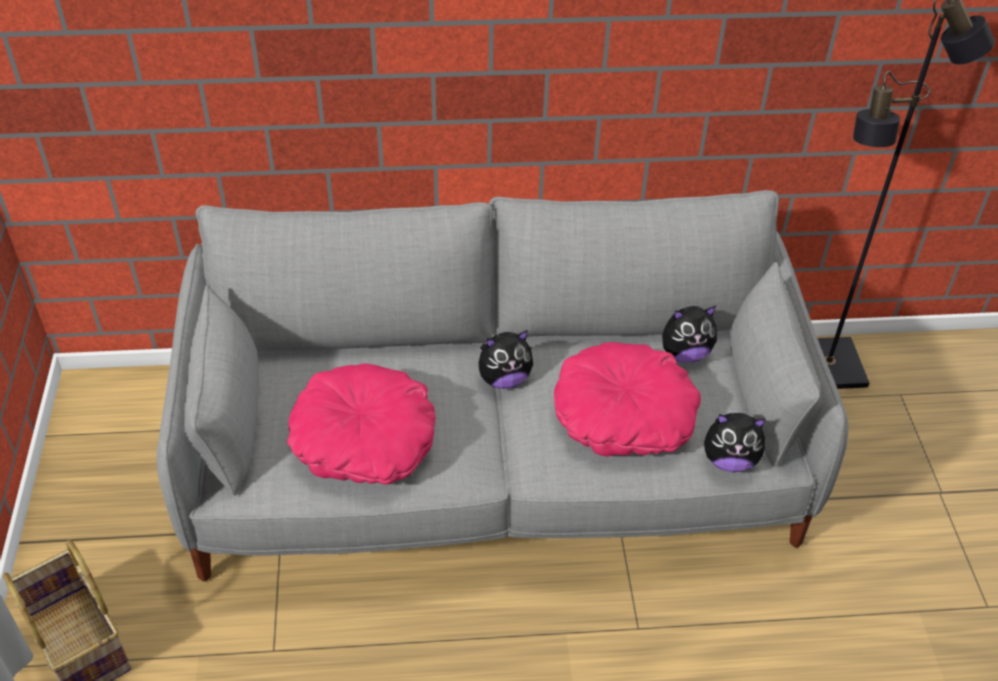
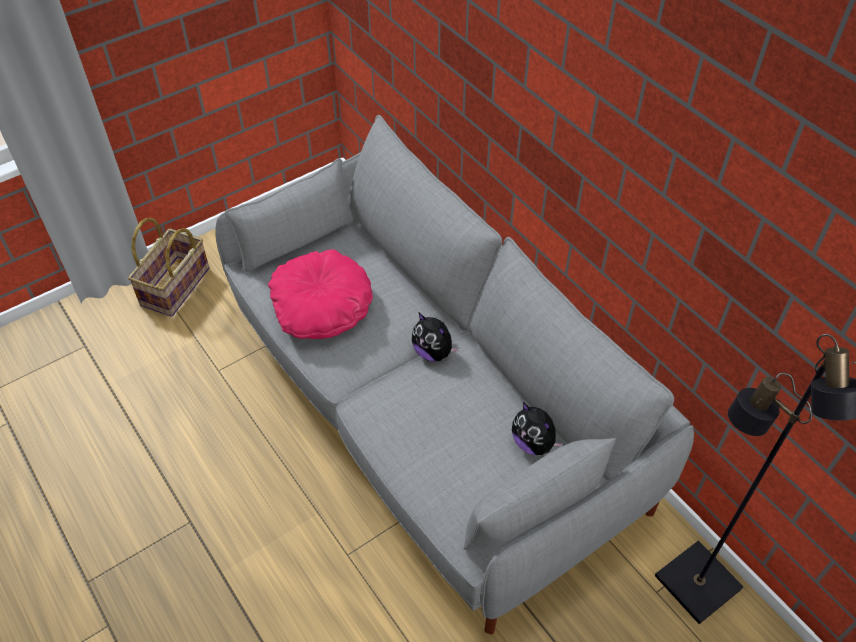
camera: 60 degrees right, 5 degrees up
(623, 413) = (443, 430): pink pillow -> none
(729, 460) = (447, 516): plush toy -> none

